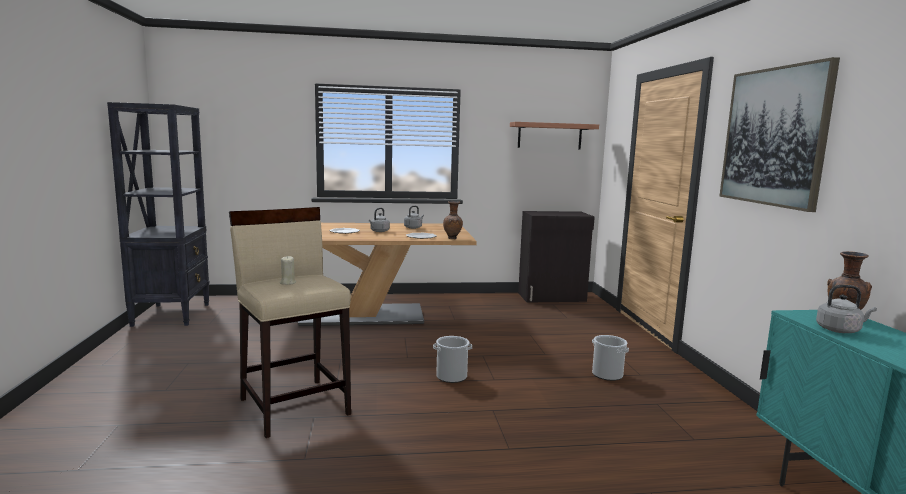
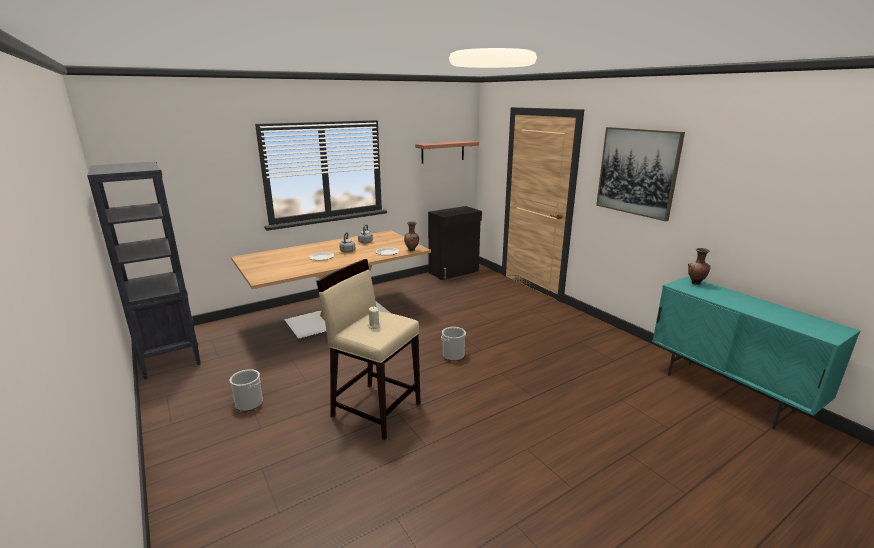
camera: 25 degrees left, 10 degrees up
(607, 374) = (539, 328): bucket -> bucket (249, 403)
(840, 330) = (703, 293): grey kettle -> none

